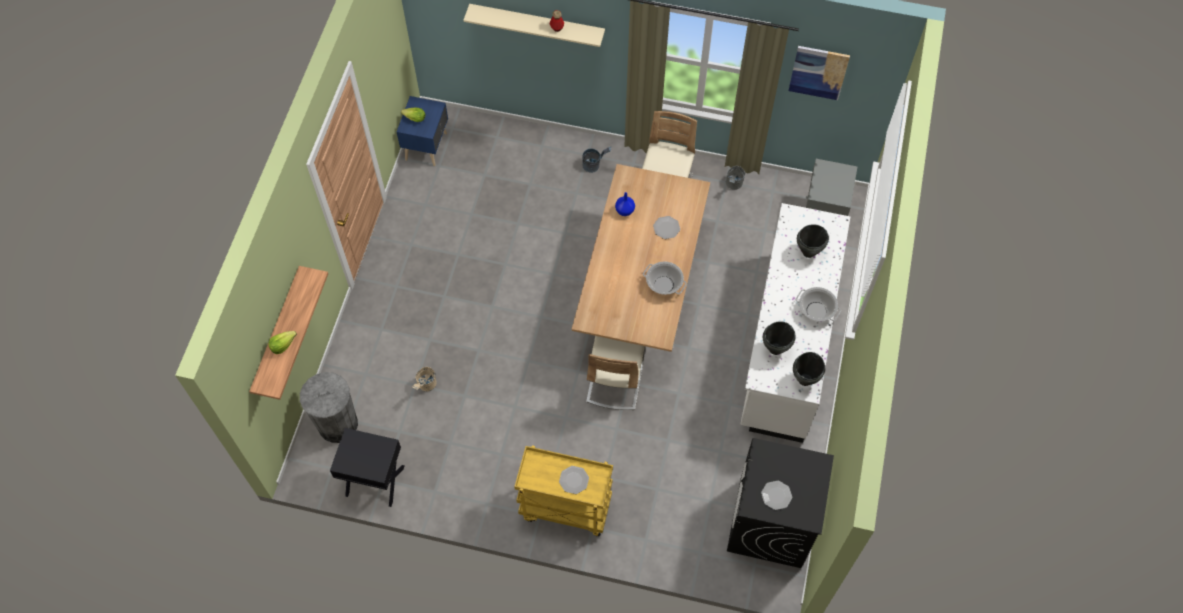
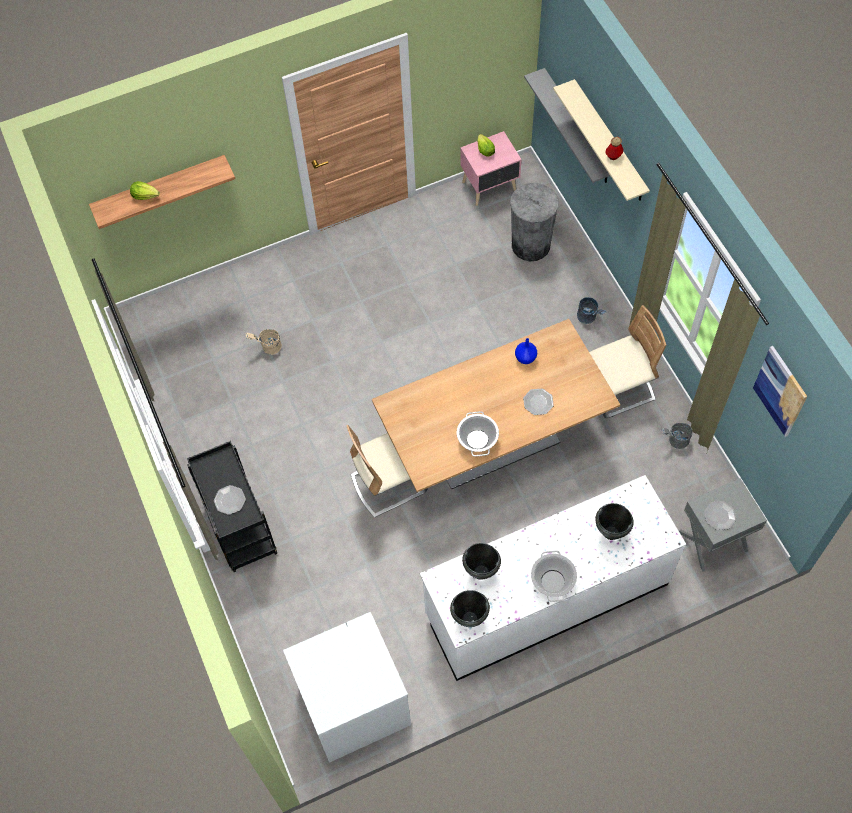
camera: 55 degrees right, 0 degrees up
(338, 424) = (186, 312): grey trash can -> grey trash can (531, 245)
(374, 481) = (157, 373): black nightstand -> none
(427, 146) = (490, 187): blue nightstand -> pink nightstand
(486, 40) = (577, 128): none -> grey shelf
(564, 508) = (239, 527): yellow cart -> black cart
(770, 523) = (353, 706): black washing machine -> white washing machine
(776, 495) = (327, 670): plate -> plate (719, 516)

